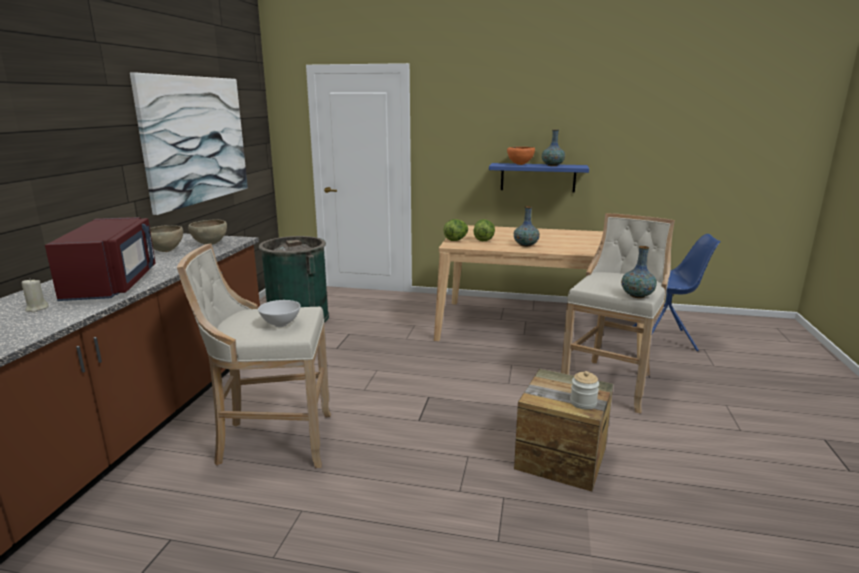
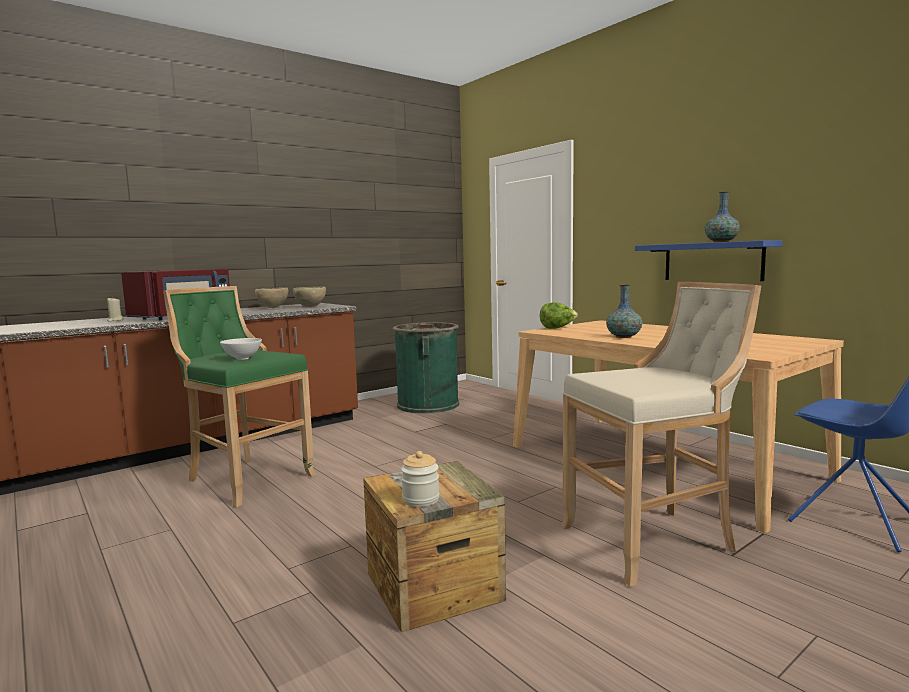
camera: 40 degrees right, 10 degrees down
(196, 140) = (354, 225): picture -> none
(271, 441) = (245, 479): beige stool -> green stool
(484, 240) = (588, 330): lettuce -> none
(520, 164) = (680, 243): orange bowl -> none
(637, 296) = (633, 389): vase -> none

